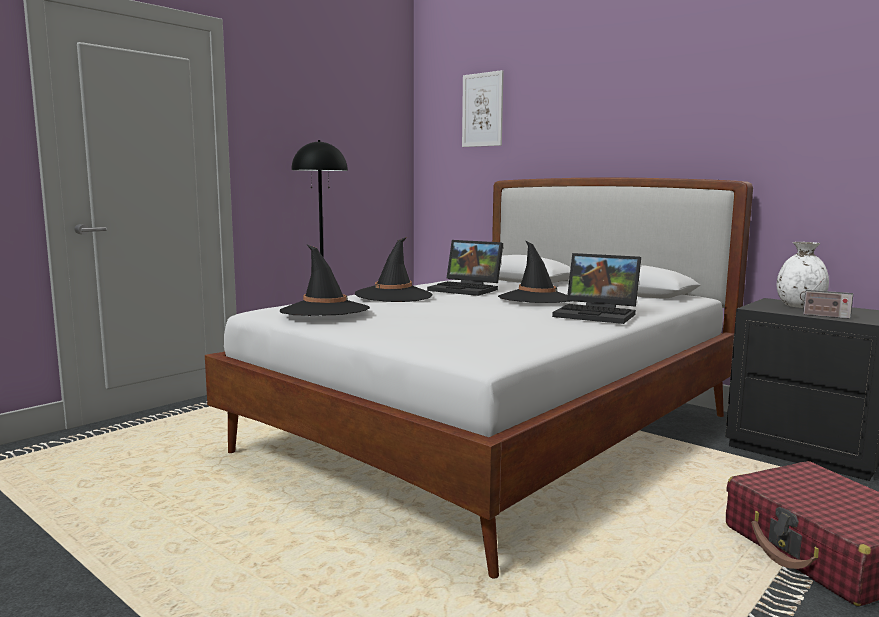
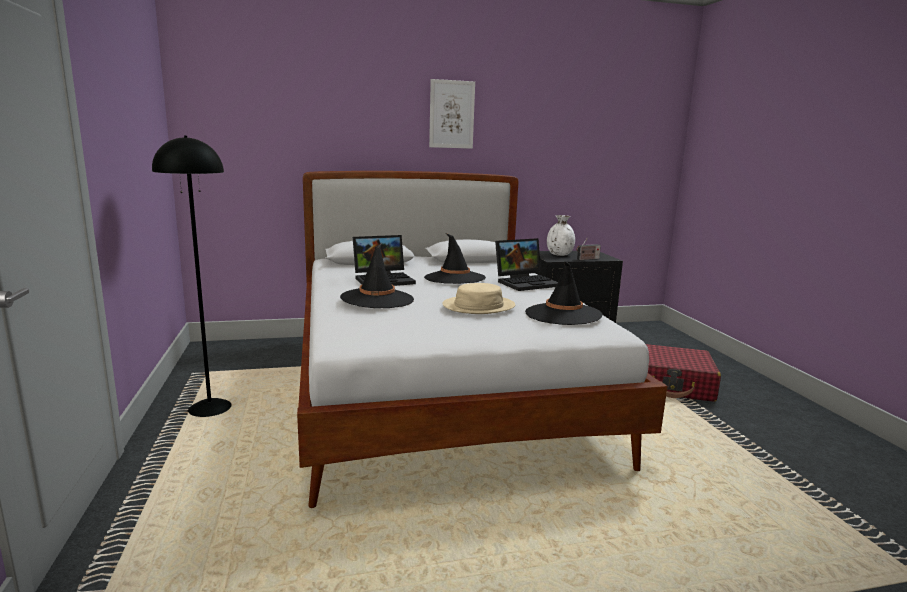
camera: 55 degrees left, 5 degrees up
(324, 310) = (408, 328): black hat -> black hat (563, 314)
(450, 315) = (478, 306): none -> beige hat
(482, 110) = (268, 100): picture -> picture (451, 114)

